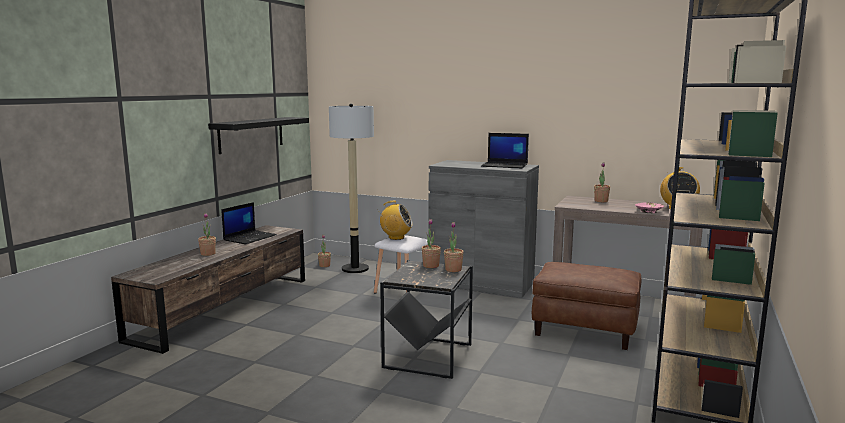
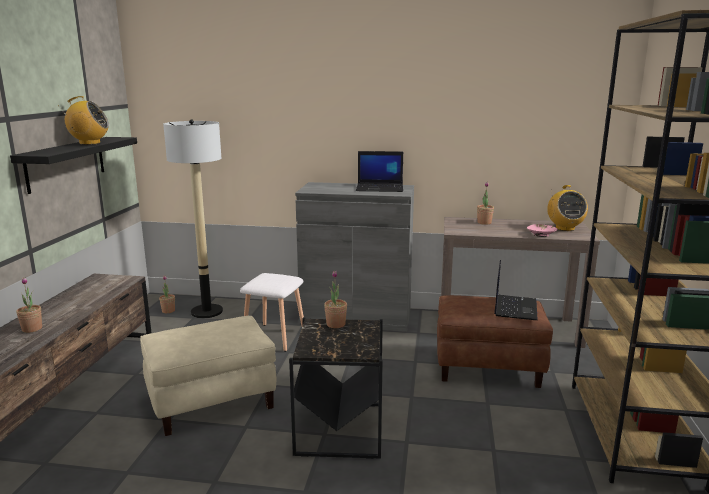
camera: 15 degrees left, 5 degrees up
(250, 237) = (80, 295): laptop -> laptop (514, 307)
(334, 327) = (212, 401): none -> beige ottoman
(396, 237) = (263, 278): radio -> radio (89, 143)
(453, 269) = (364, 328): potted plant -> none

